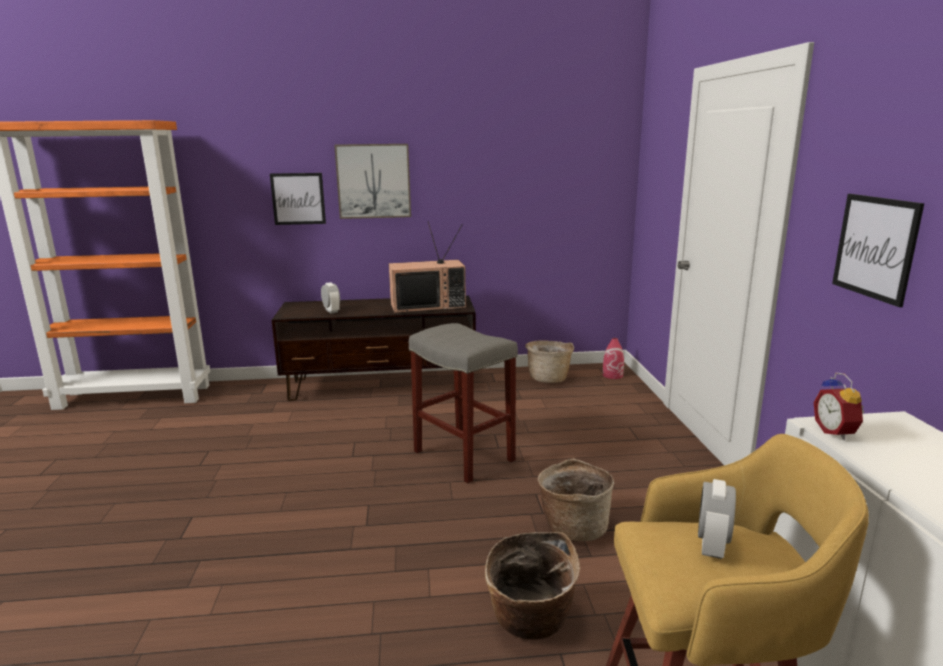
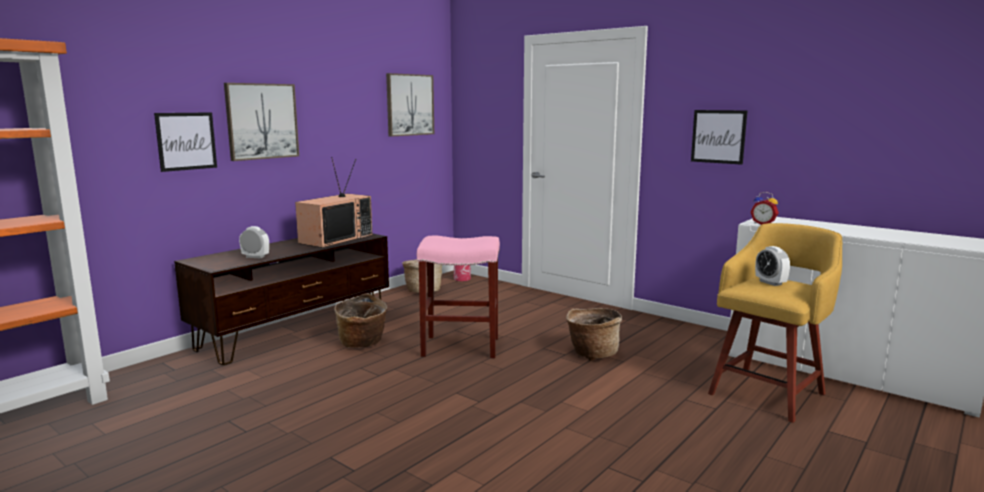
camera: 45 degrees left, 5 degrees down
(465, 456) = (462, 346): grey stool -> pink stool
(530, 621) = (651, 395): basket -> basket (362, 343)
(567, 162) = (409, 105): none -> picture

